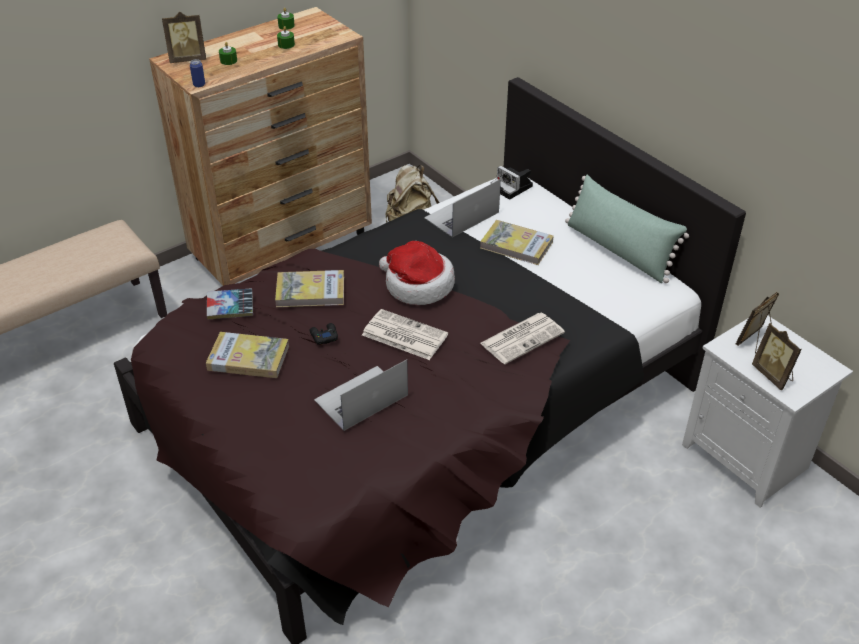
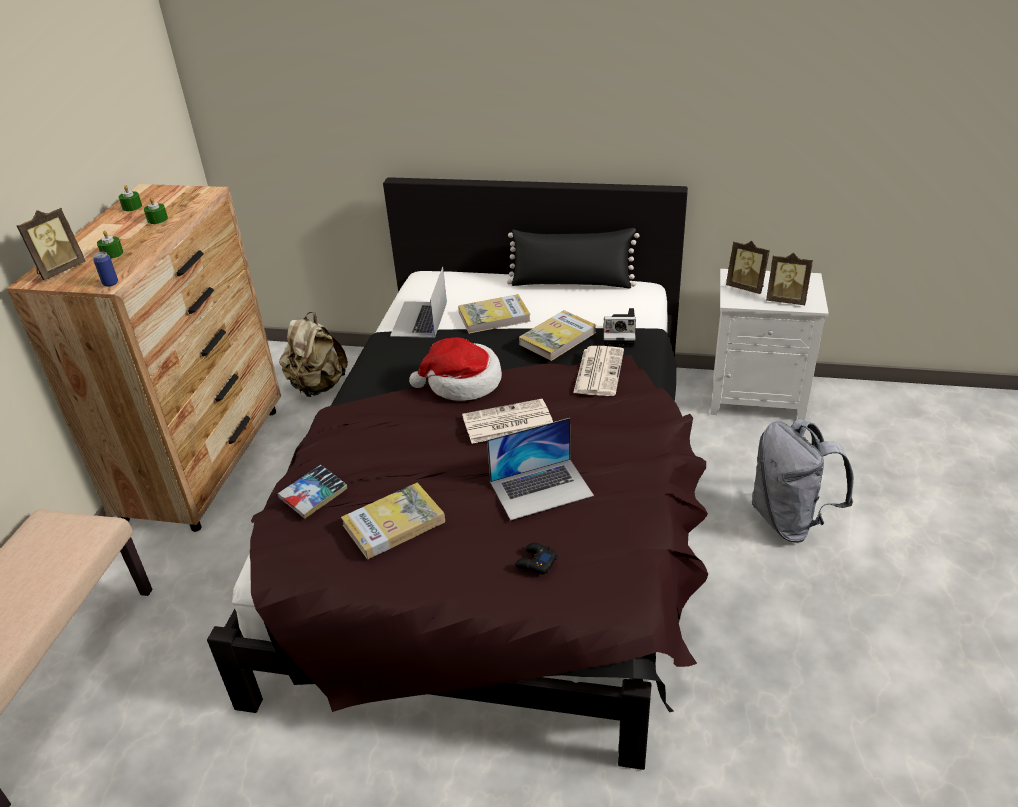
camera: 40 degrees left, 5 degrees down
(310, 291) = (375, 439): book -> book (558, 338)
(324, 336) = (439, 464): black game controller -> black game controller (535, 562)
(361, 398) = (541, 488): laptop -> laptop turned 120 degrees counterclockwise
(513, 188) = (432, 282): camera -> camera (620, 335)
(618, 250) = (572, 283): green pillow -> black pillow
(625, 574) = (790, 520): none -> grey backpack
(755, 342) = (746, 287): picture frame -> picture frame turned 60 degrees counterclockwise

